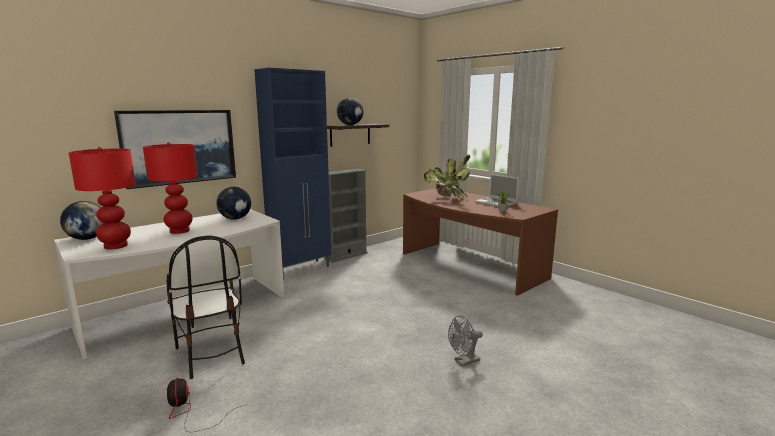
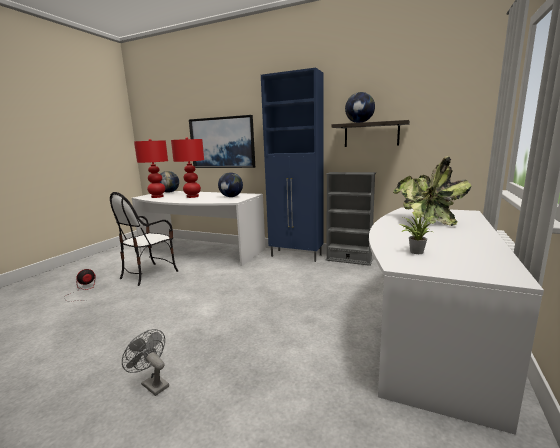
camera: 65 degrees right, 0 degrees up
(468, 266) = (427, 328): brown desk -> white desk
(496, 203) = (461, 243): laptop -> none

